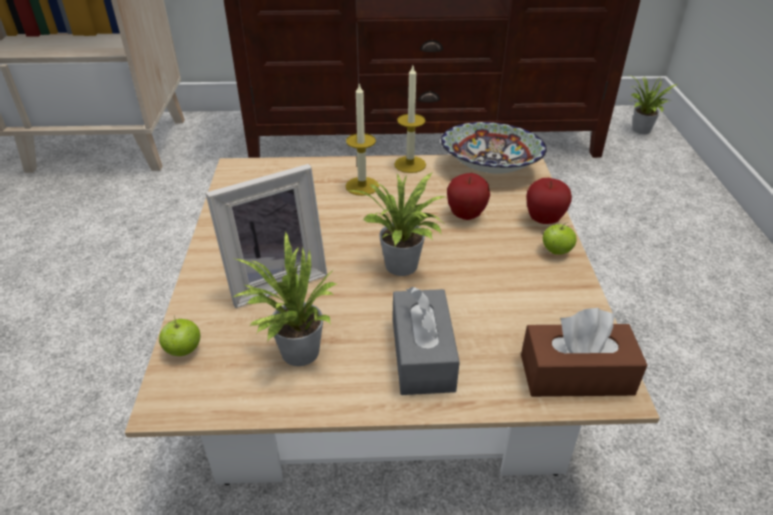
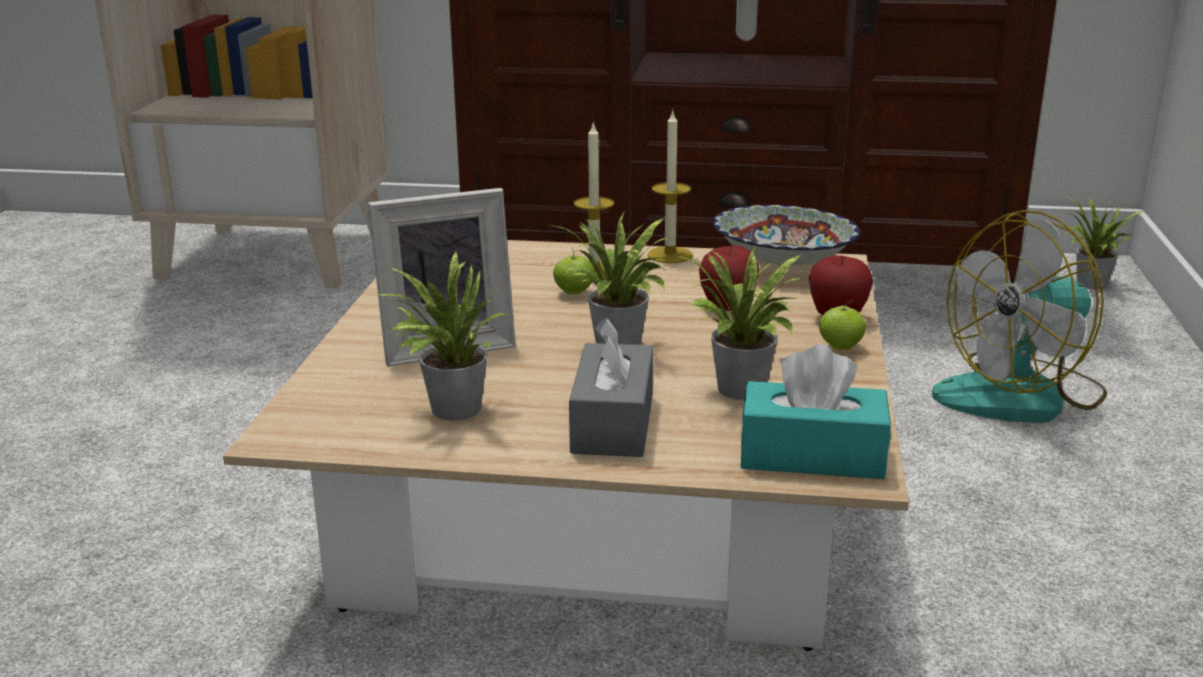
camera: 10 degrees right, 15 degrees down
(184, 351) = (312, 397): apple -> apple (574, 293)
(504, 308) = (741, 392): none -> potted plant
(576, 374) = (812, 456): brown tissue box -> turquoise tissue box
(627, 227) = (1022, 396): none -> fan

